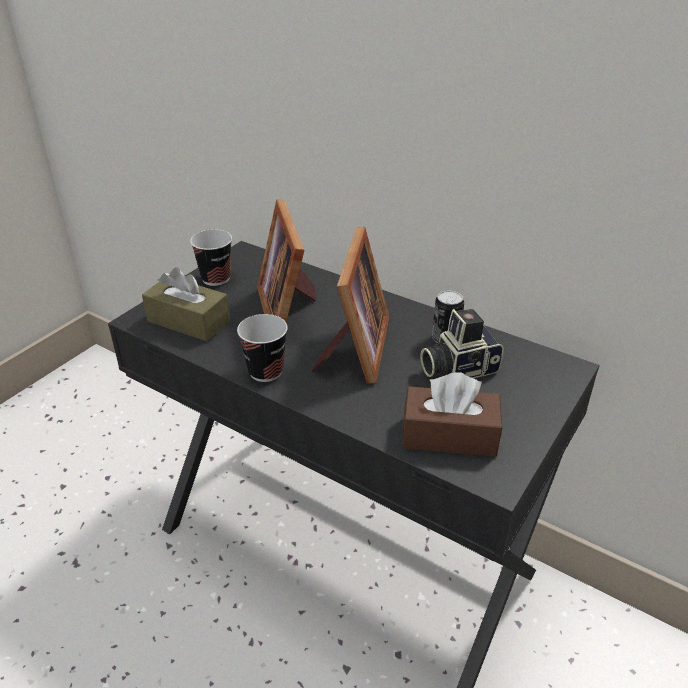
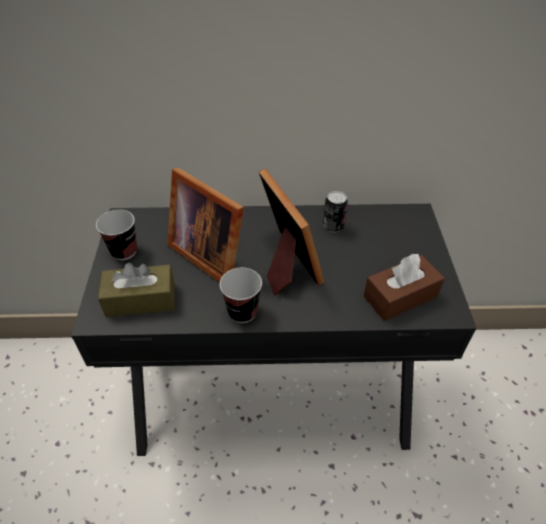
camera: 35 degrees left, 10 degrees up
(457, 368) = (360, 245): camera -> none

